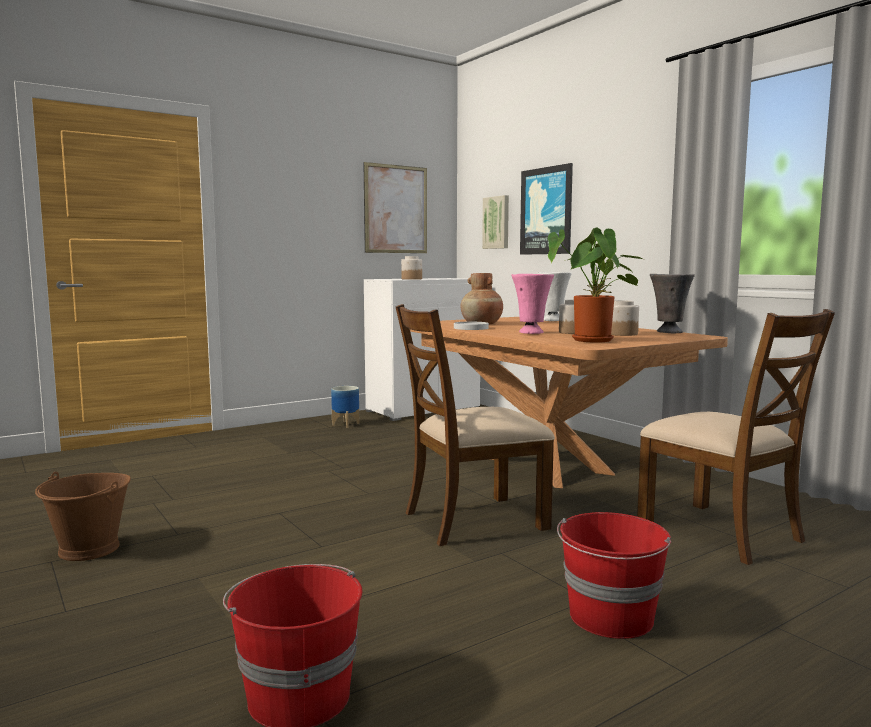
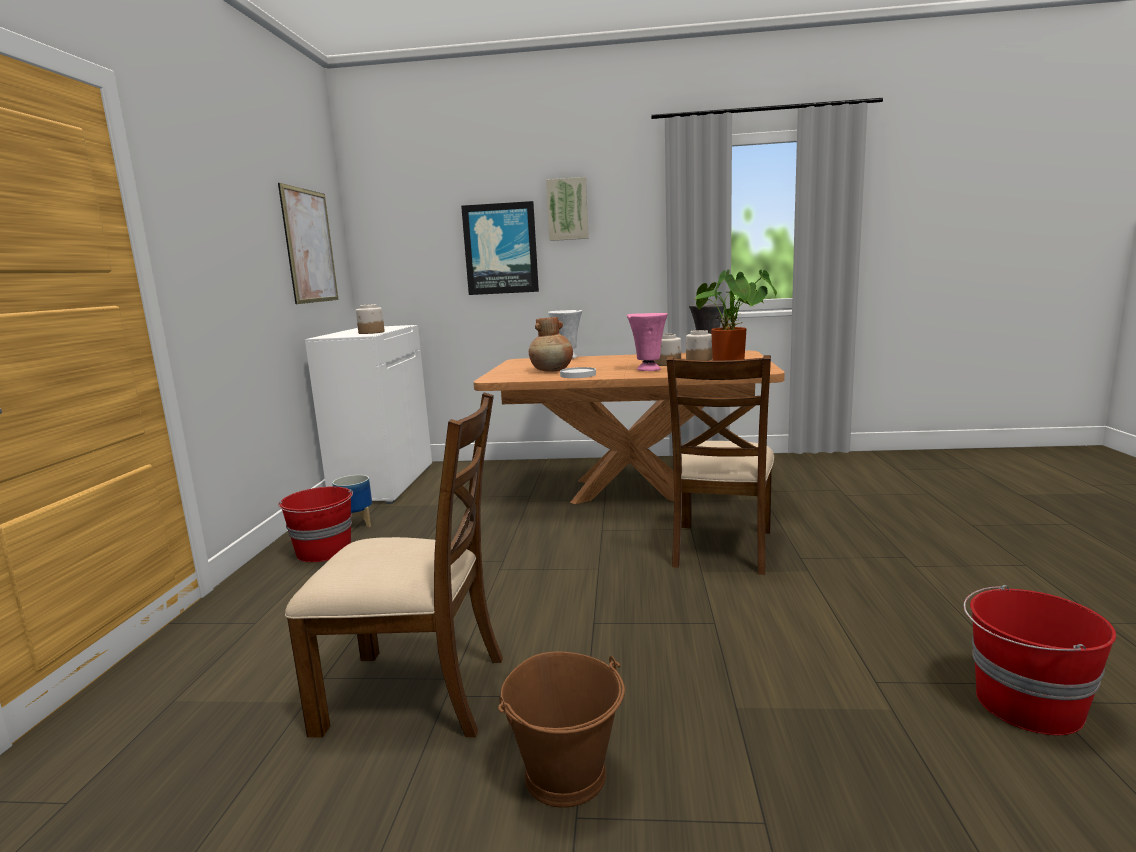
camera: 50 degrees left, 5 degrees up
(497, 222) = (424, 261): picture -> picture (567, 209)
(611, 617) = (938, 559): red bucket -> red bucket (324, 551)
(721, 532) = (824, 490): brown chair -> brown chair (416, 692)

